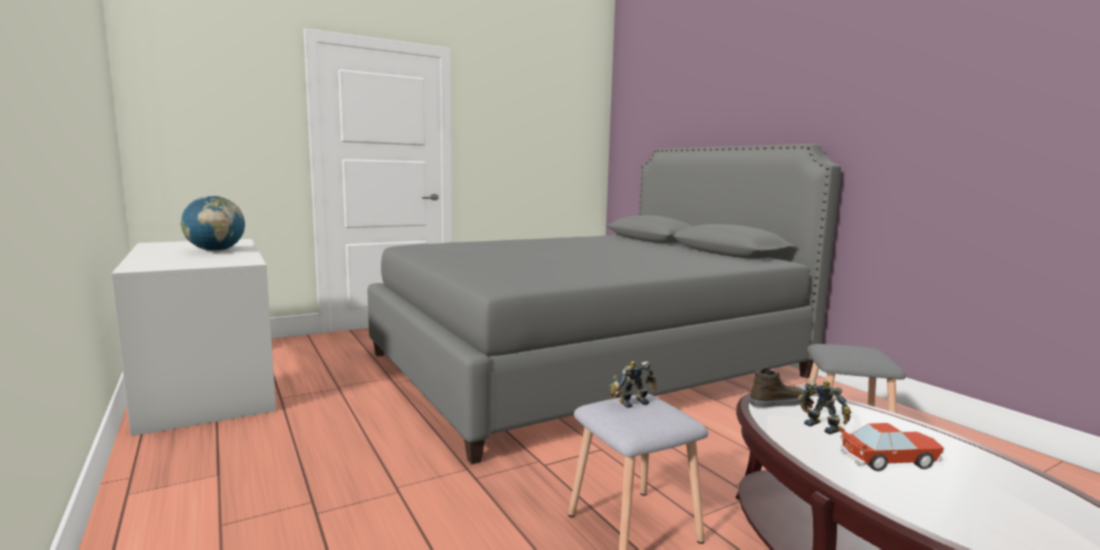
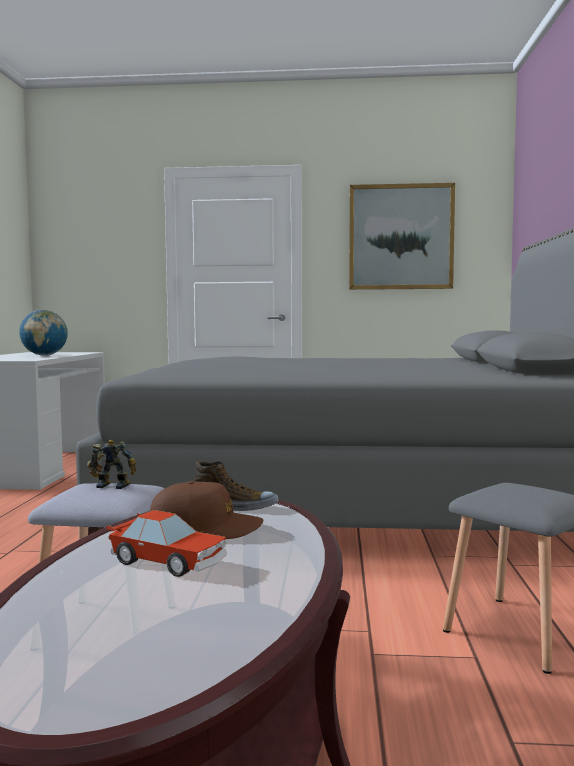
camera: 35 degrees right, 5 degrees down
(533, 126) = (401, 237): none -> picture
(823, 426) = (205, 529): toy robot -> brown cap

